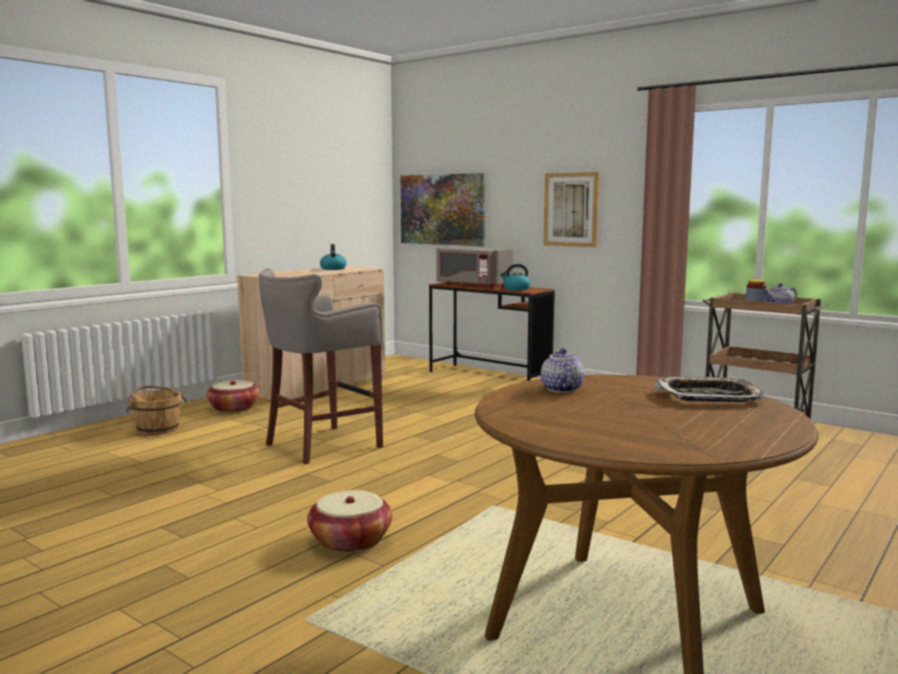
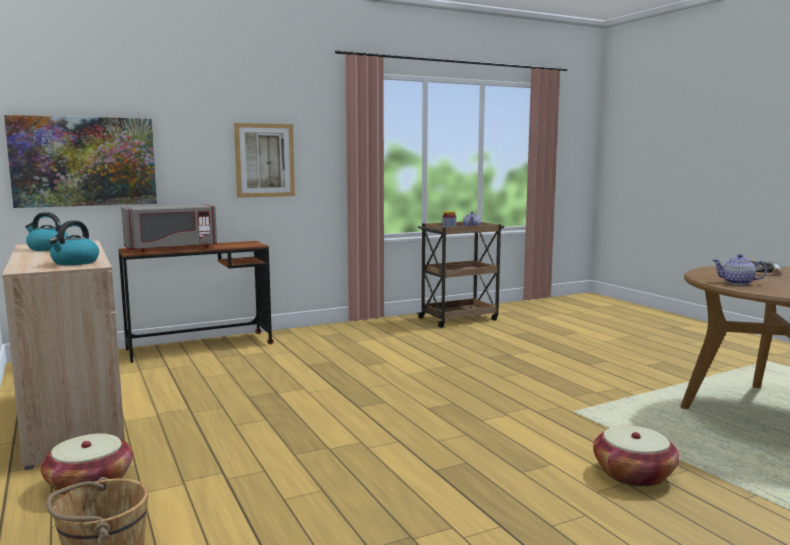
camera: 65 degrees left, 0 degrees up
(320, 445) = (342, 451): grey stool -> none
(516, 289) = (236, 245): kettle -> kettle (75, 262)

